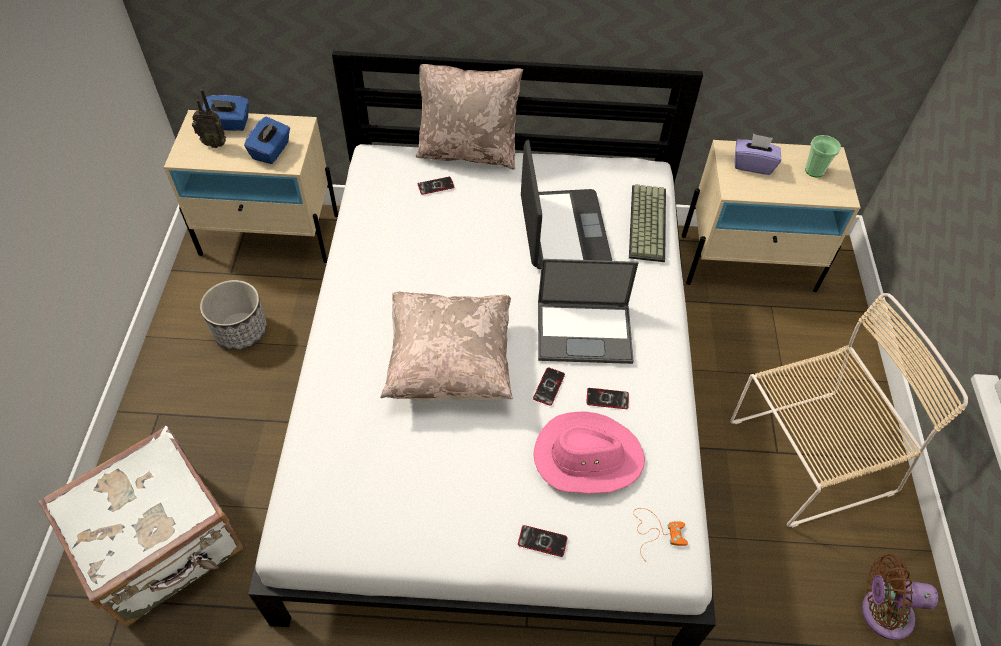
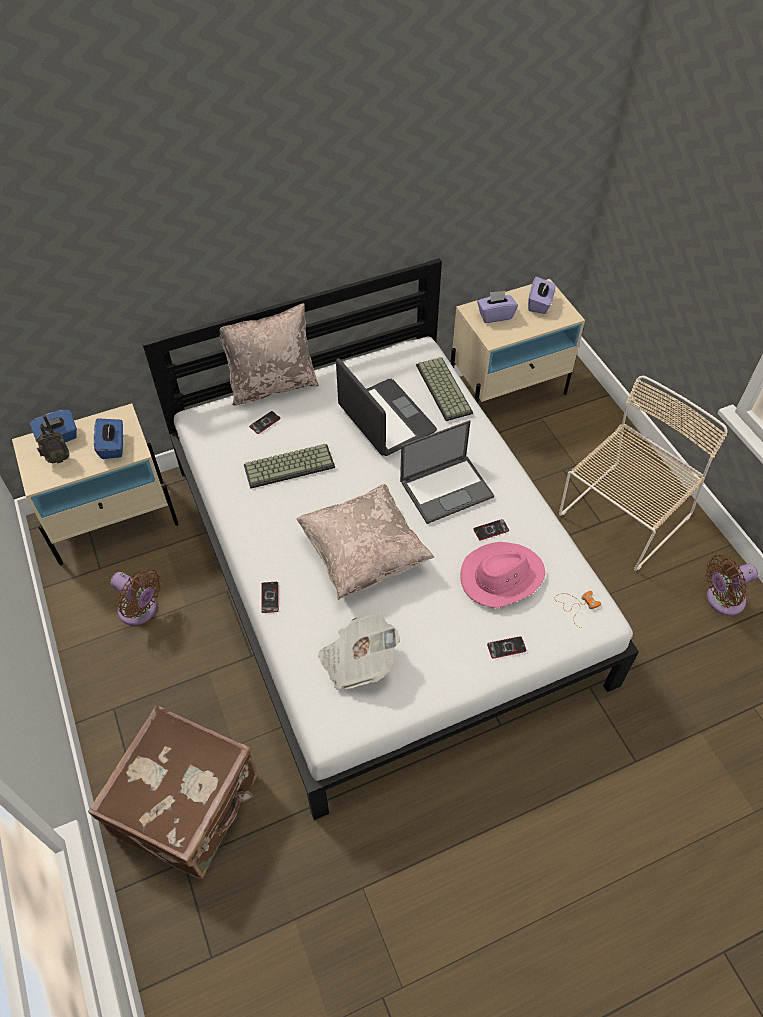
camera: 25 degrees left, 0 degrees up
(164, 546) = (189, 806): white suitcase -> brown suitcase
(241, 330) = (140, 611): planter -> brown fan
(370, 476) = (358, 661): none -> newspaper
(433, 238) = (290, 465): none -> keyboard
(549, 386) = (445, 539): phone -> phone (270, 597)
(814, 171) = (540, 304): cup -> purple tissue box

